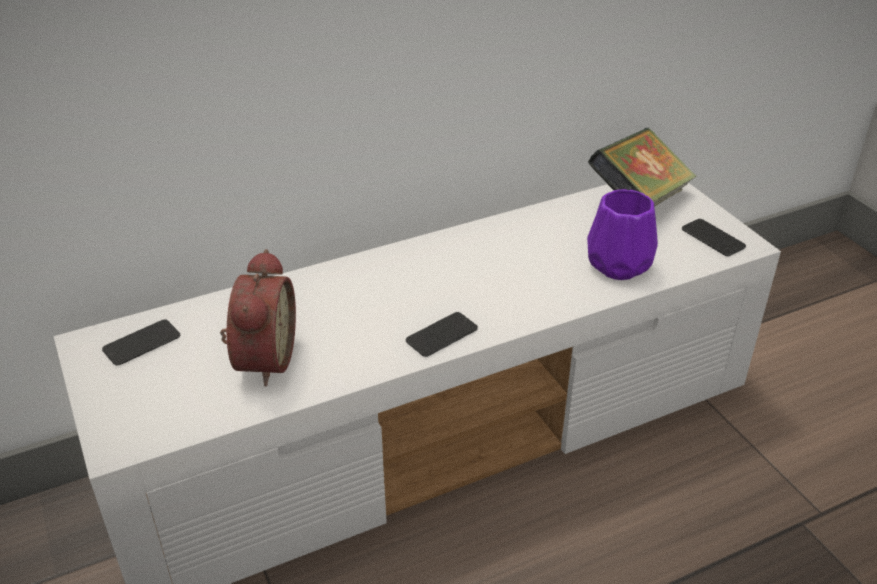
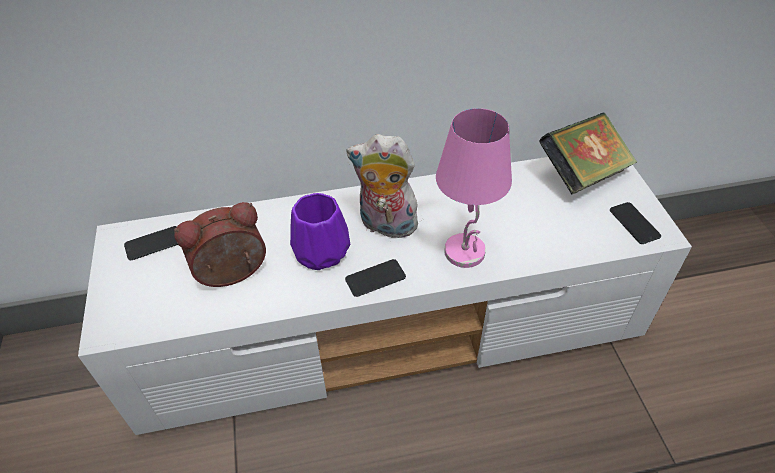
camera: 15 degrees right, 10 degrees up
(261, 359) = (232, 275): alarm clock -> alarm clock turned 135 degrees counterclockwise
(432, 281) = (385, 226): none -> plush toy
(537, 293) = (465, 252): none -> pink table lamp
(620, 265) = (544, 236): purple vase -> purple vase (322, 253)

